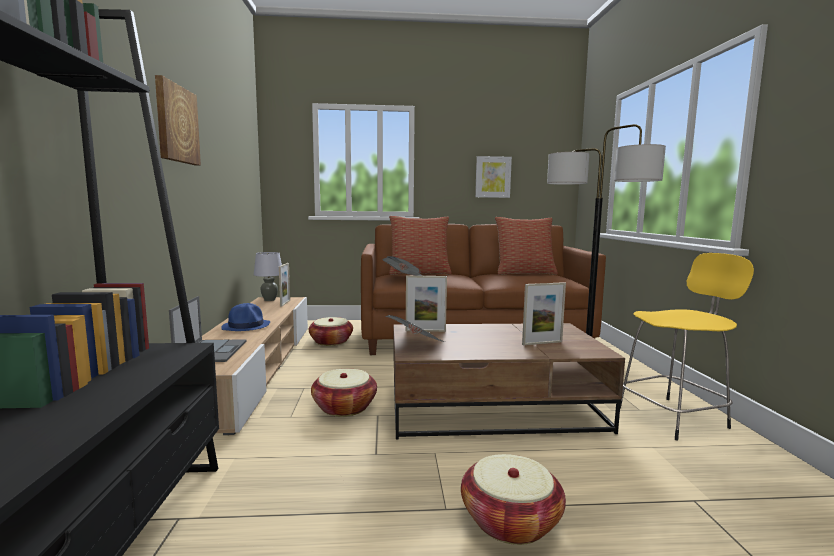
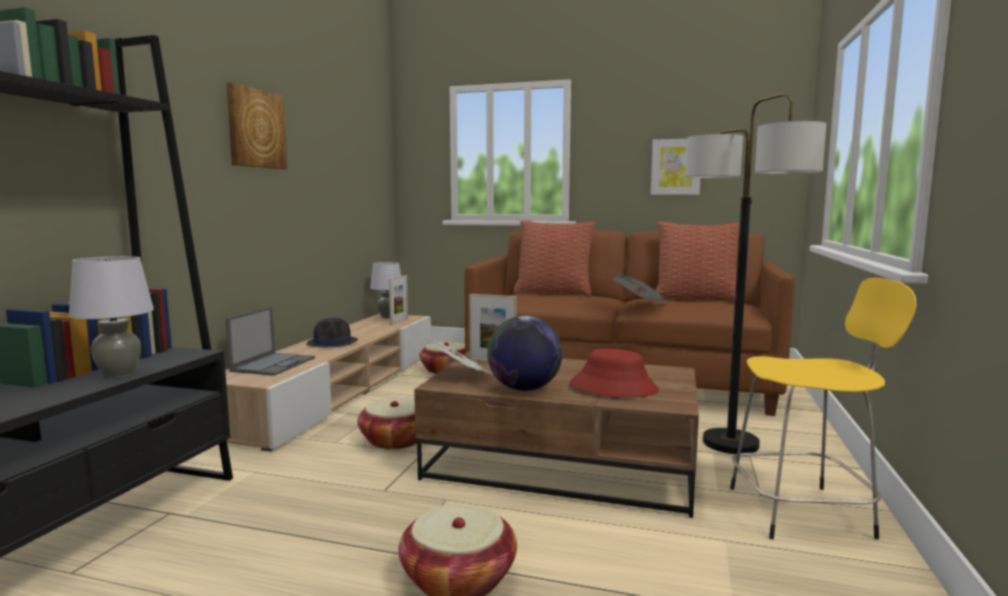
camera: 20 degrees right, 0 degrees up
(135, 380) = (118, 375): none -> grey table lamp
(246, 326) = (333, 343): blue hat -> black hat
(404, 278) = (521, 298): newspaper -> newspaper (641, 304)
(482, 351) = (524, 389): none -> globe
(542, 343) = (613, 387): picture frame -> red hat

